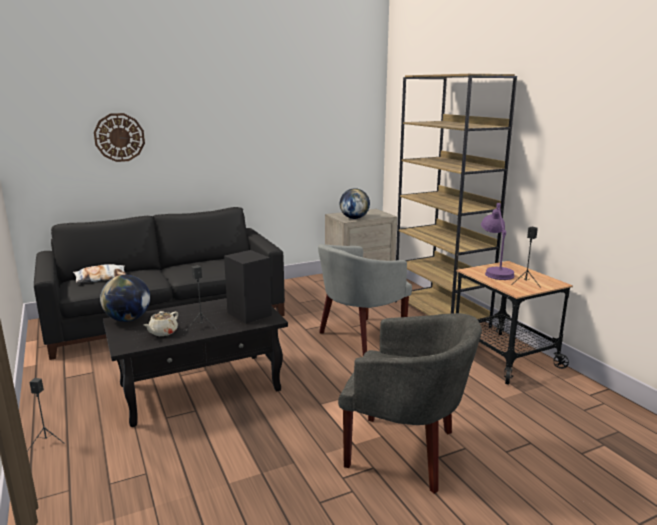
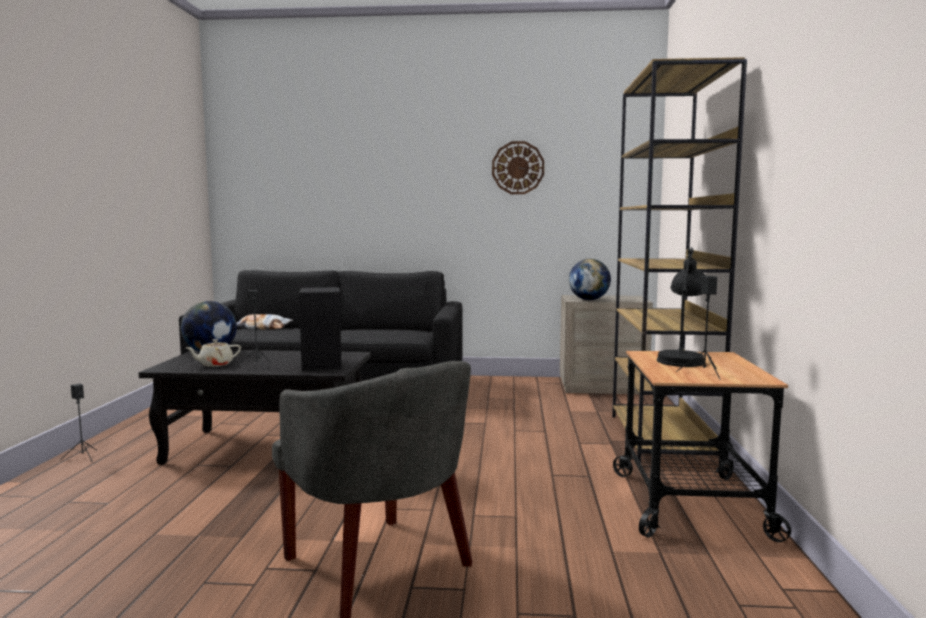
camera: 30 degrees right, 10 degrees down
(119, 137) = (321, 186): wall clock -> wall clock (518, 168)
(360, 336) = (511, 441): grey armchair -> none
(494, 271) = (683, 357): purple table lamp -> black table lamp

